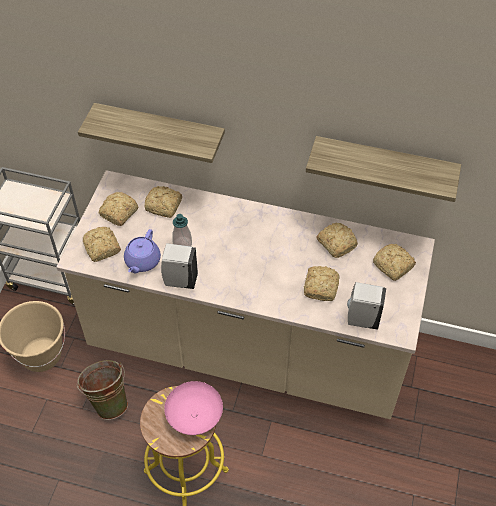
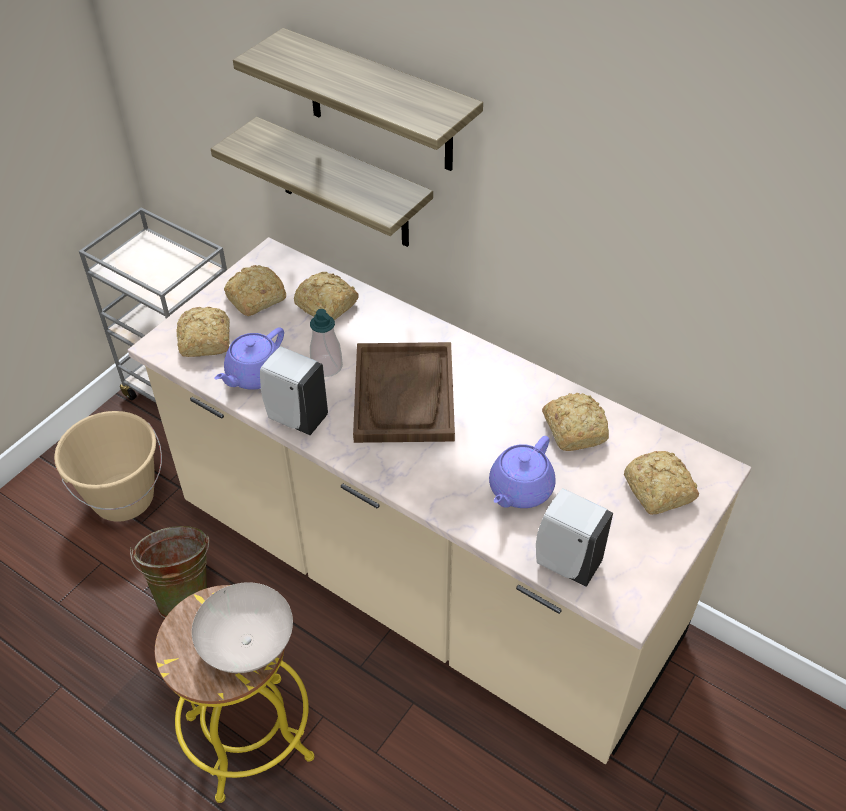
camera: 20 degrees right, 5 degrees down
(194, 416) = (248, 642): pink bowl -> white bowl
(235, 249) = (404, 395): none -> brown tray
(321, 287) = (519, 490): bread -> purple teapot
(384, 167) = (678, 310): shelf -> shelf (380, 103)

